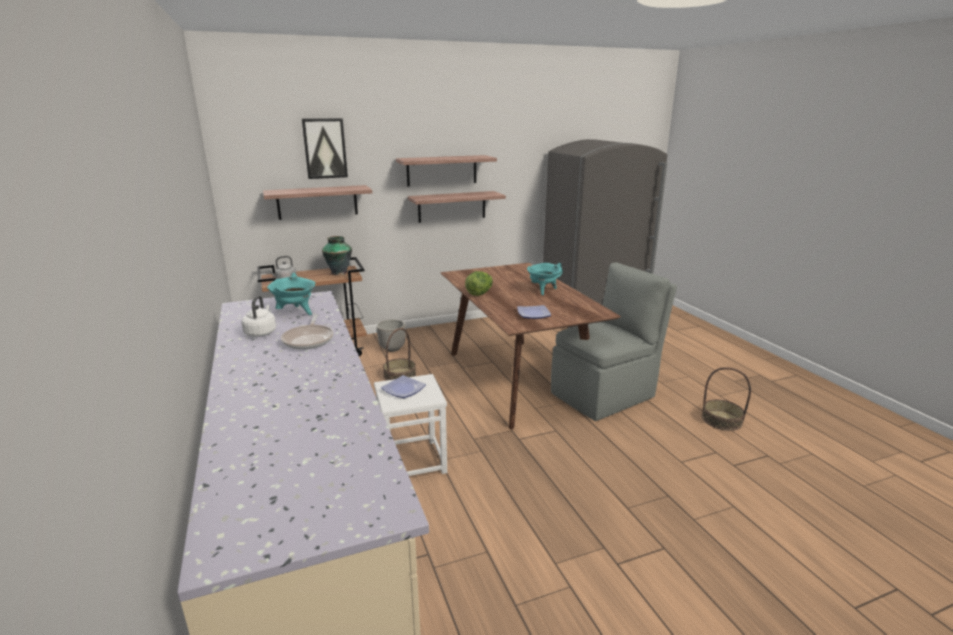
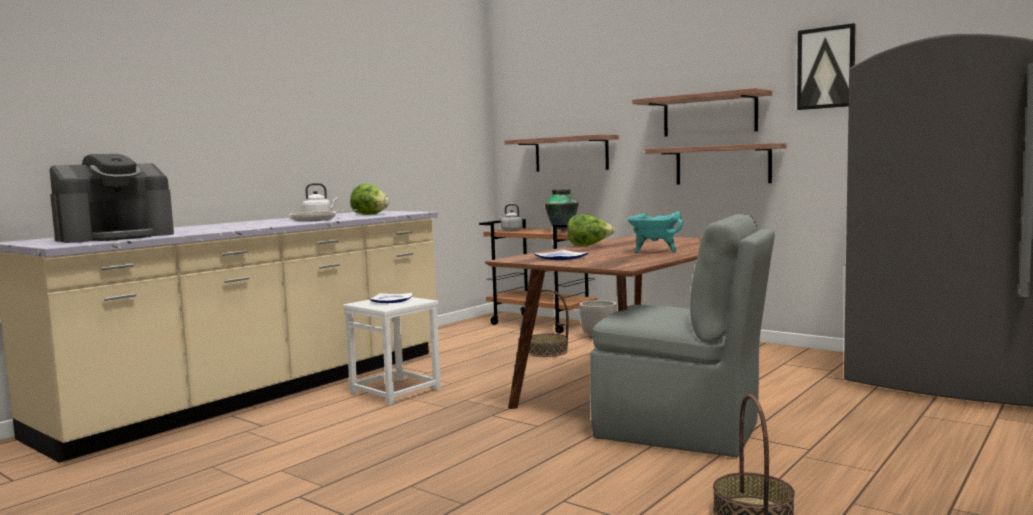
camera: 60 degrees right, 15 degrees down
(296, 313) = (369, 214): turquoise cooking pot -> lettuce
(321, 465) = (116, 237): none -> coffee machine
(325, 148) = (581, 94): picture -> picture (826, 68)

